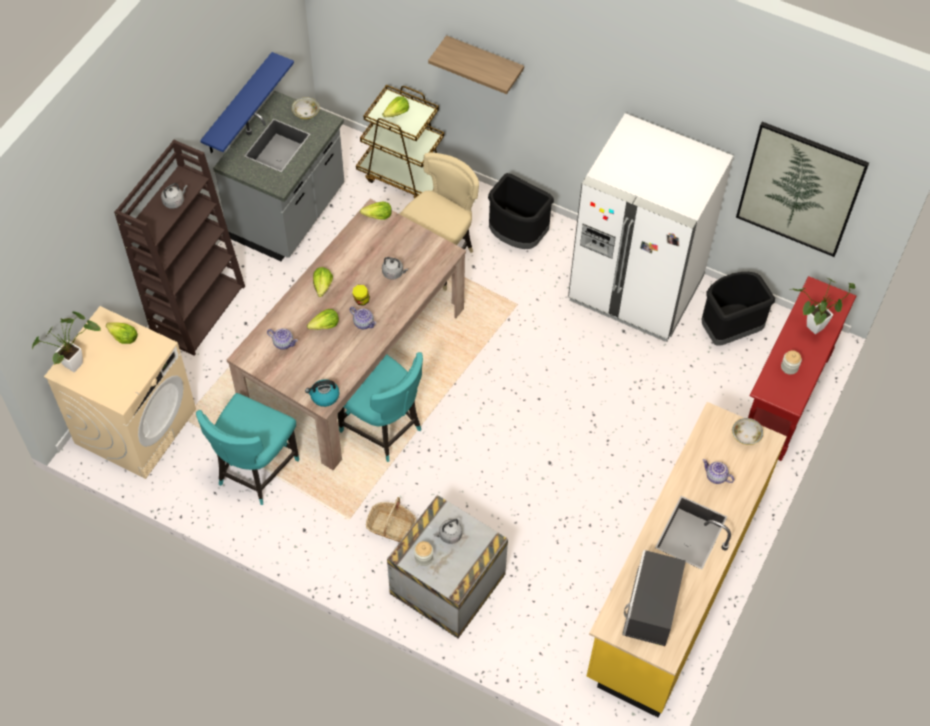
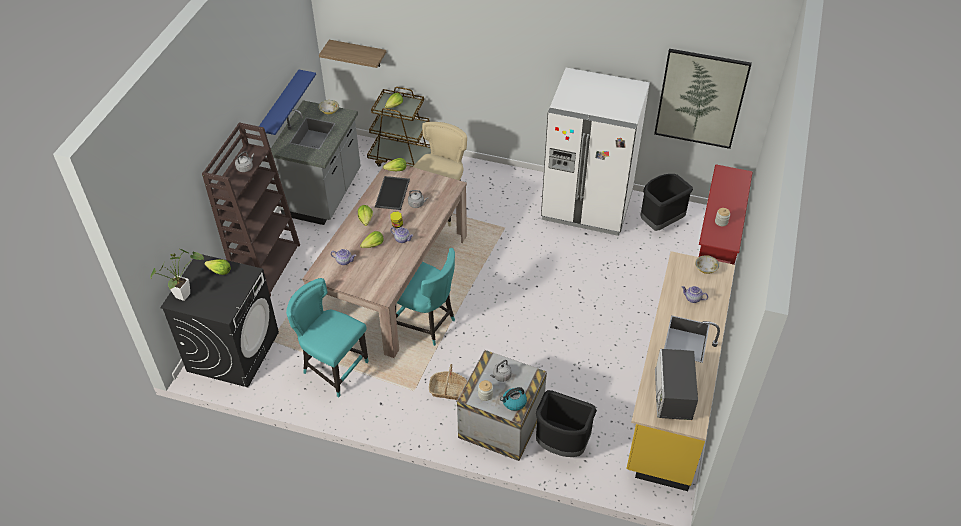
camera: 10 degrees left, 10 degrees down
(136, 425) = (233, 351): beige washing machine -> black washing machine
(255, 471) = (333, 368): turquoise chair -> turquoise chair turned 105 degrees clockwise
(324, 396) = (384, 292): kettle -> kettle (514, 402)
(366, 252) = (393, 193): none -> tray
(484, 61) = (456, 51): shelf -> shelf (358, 53)
(517, 237) = (493, 185): black trash can -> black trash can (561, 444)
(812, 329) = (729, 196): potted plant -> none

